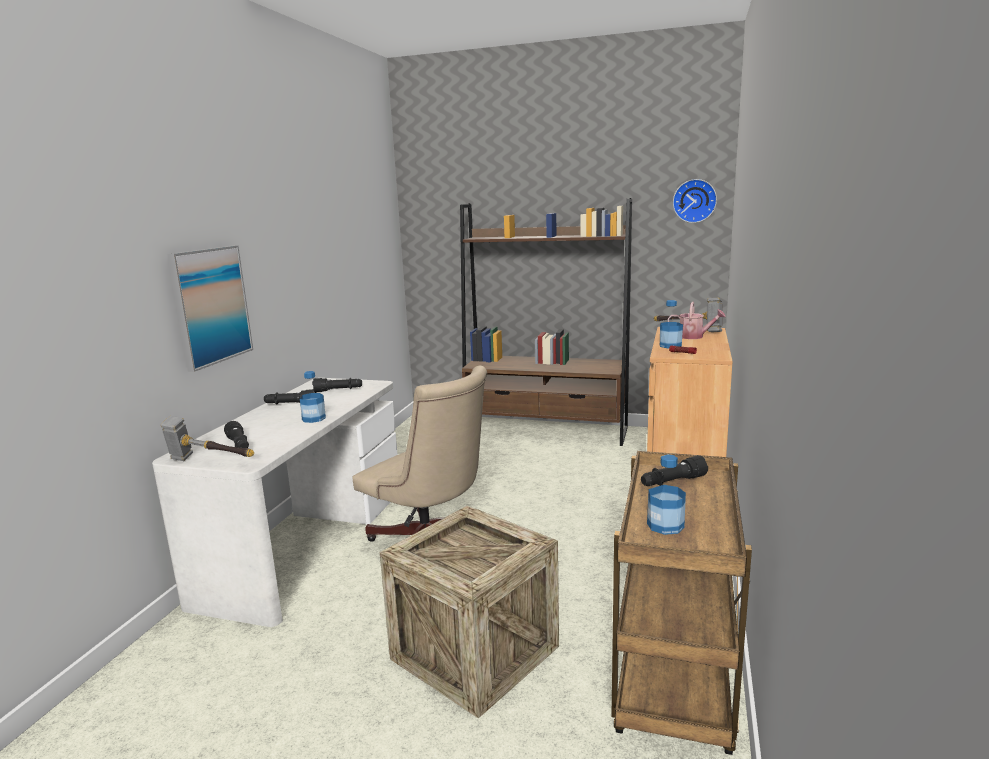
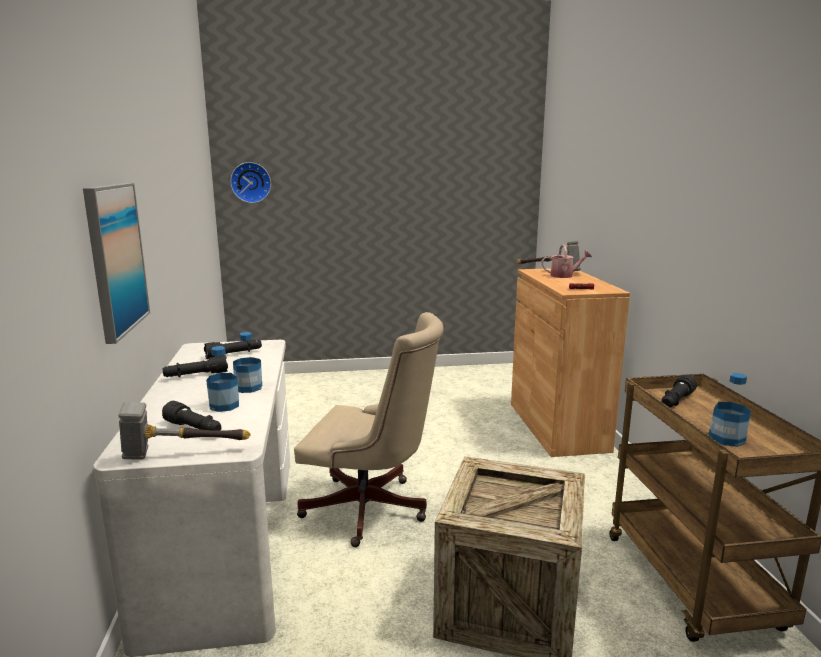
camera: 25 degrees left, 0 degrees up
(546, 431) = (384, 379): brown bookcase -> none
(670, 345) = (560, 284): bottle -> bottle (224, 405)
(694, 201) = (510, 157): wall clock -> wall clock (251, 182)

